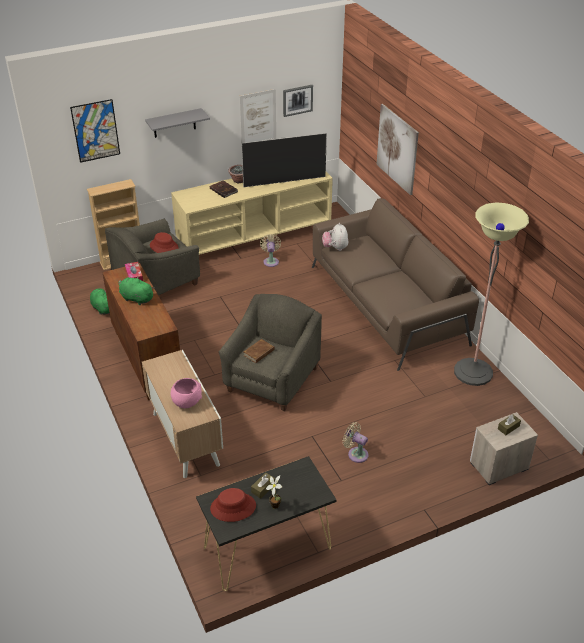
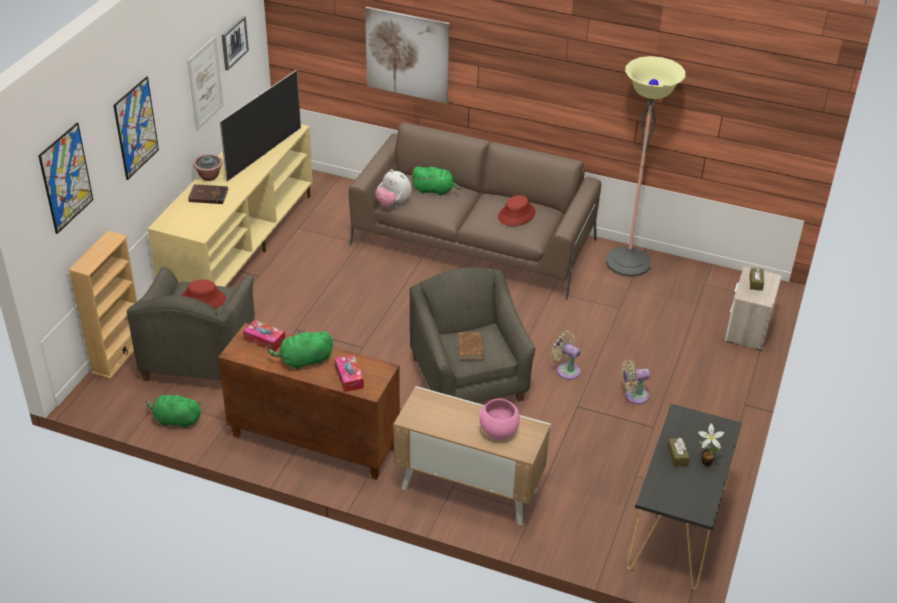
camera: 45 degrees left, 0 degrees up
(143, 320) = (349, 377): none -> tissue box
(174, 123) = (136, 128): grey shelf -> picture
(233, 507) = (678, 489): red hat -> red hat (516, 215)
(271, 261) = (297, 261): beige fan -> beige fan (566, 370)
(368, 252) = (434, 190): none -> green plush toy

